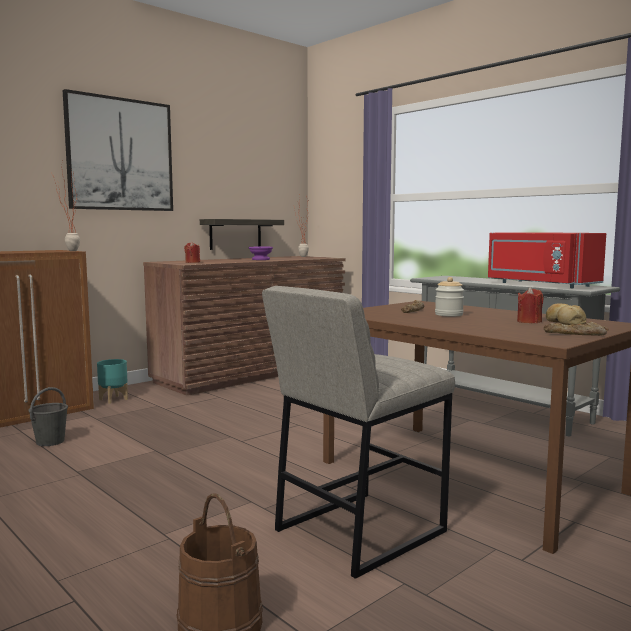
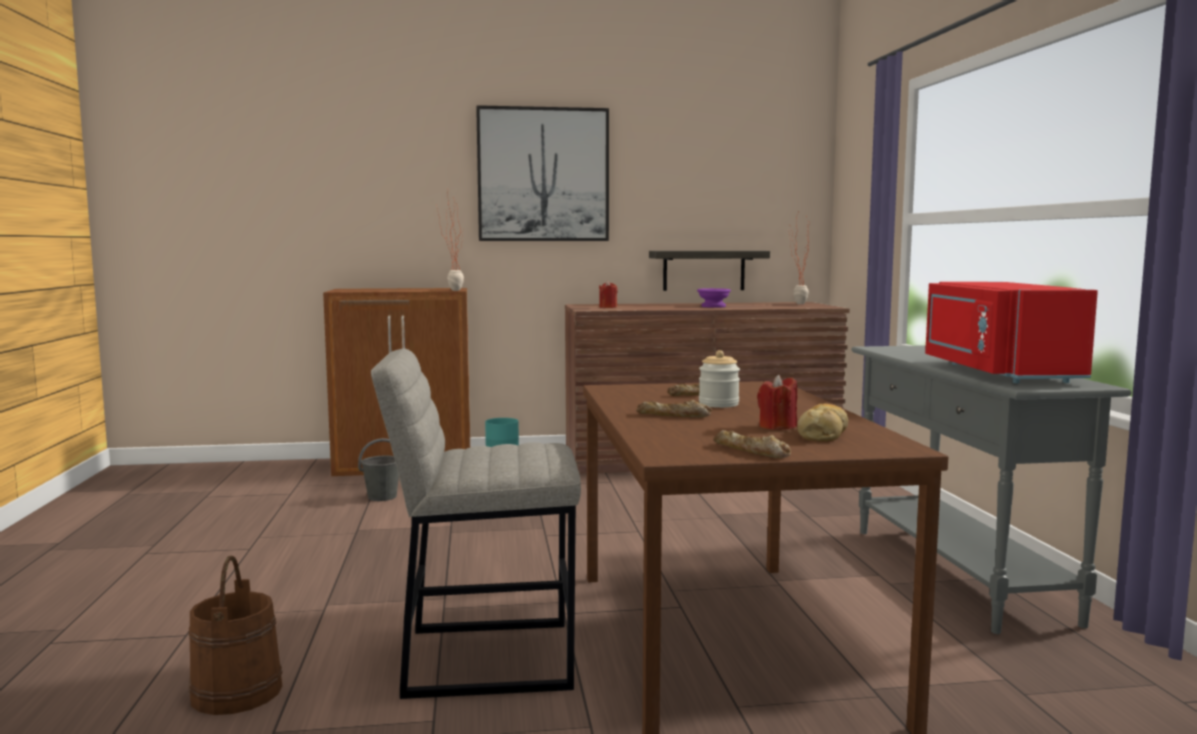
camera: 35 degrees right, 0 degrees up
(455, 322) = (674, 415): none -> bread

